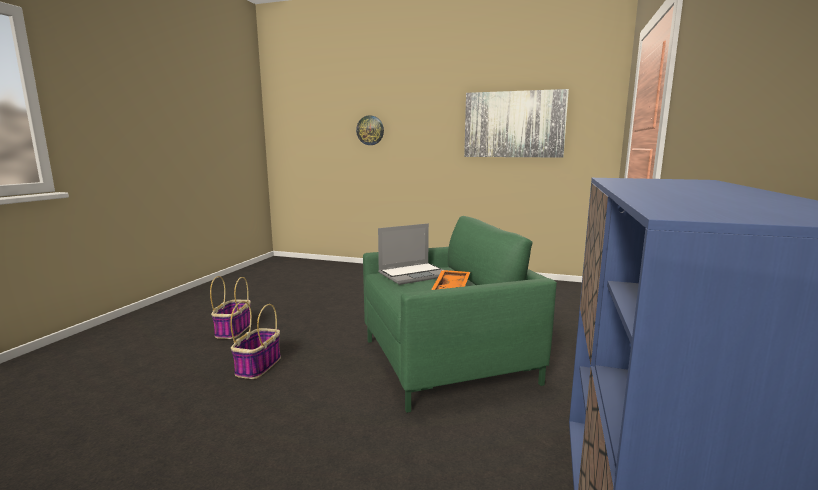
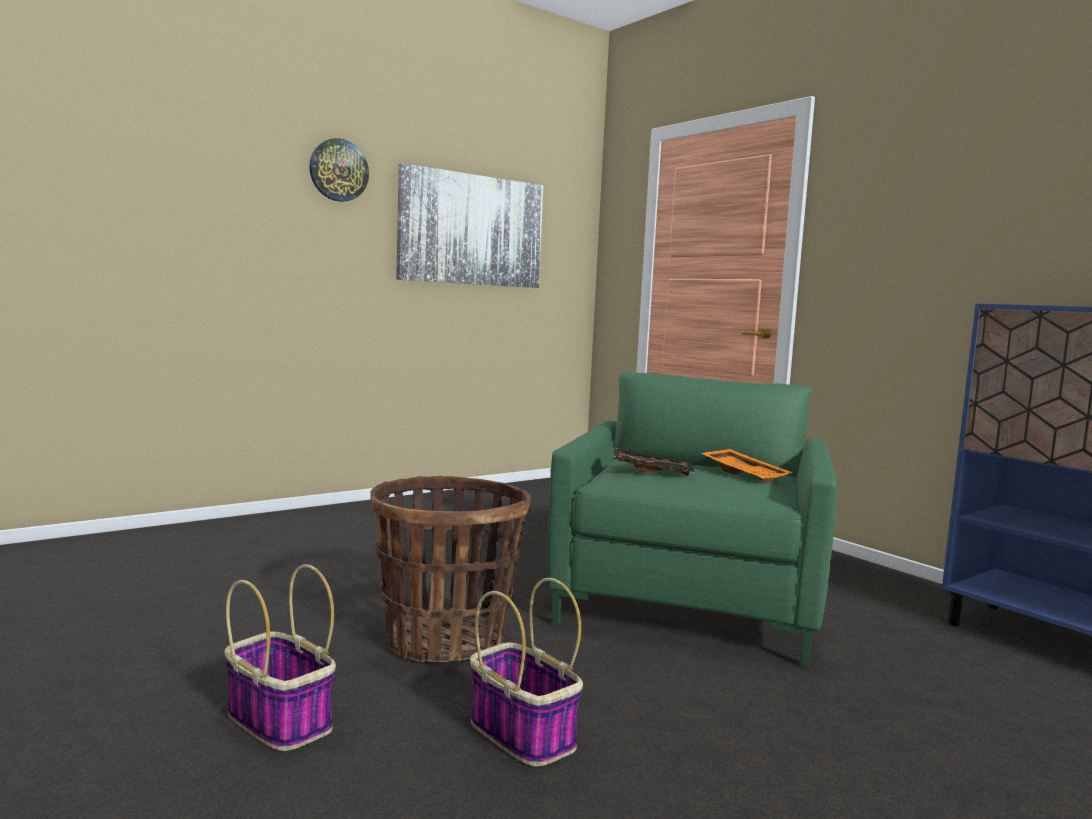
camera: 55 degrees left, 5 degrees down
(323, 330) = (446, 640): none -> basket
(370, 130) = (194, 208): wall clock -> wall clock (338, 170)
(413, 274) = (652, 471): laptop -> black tray

